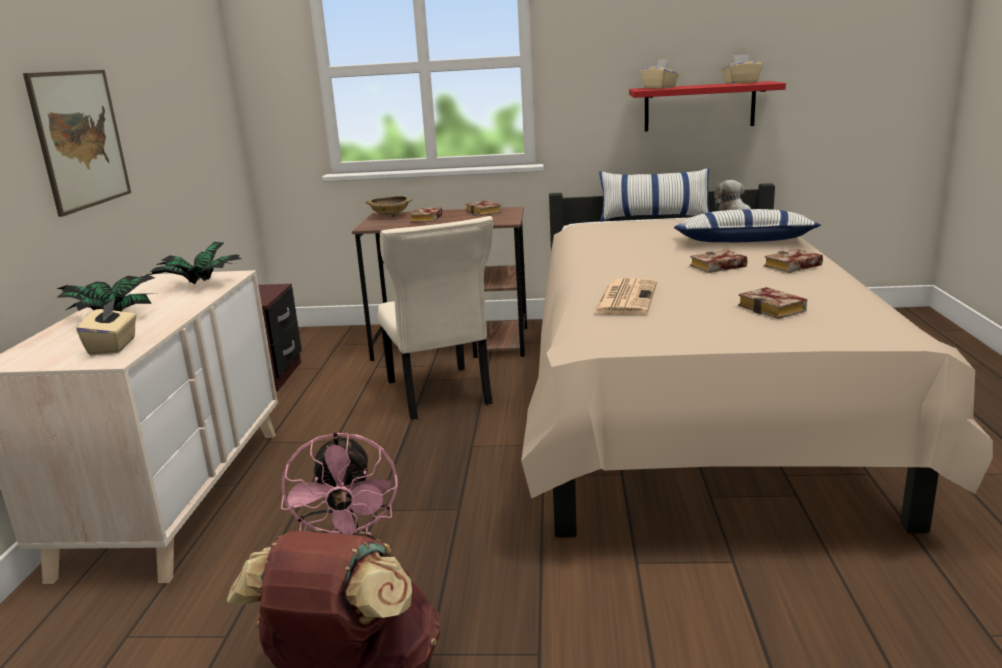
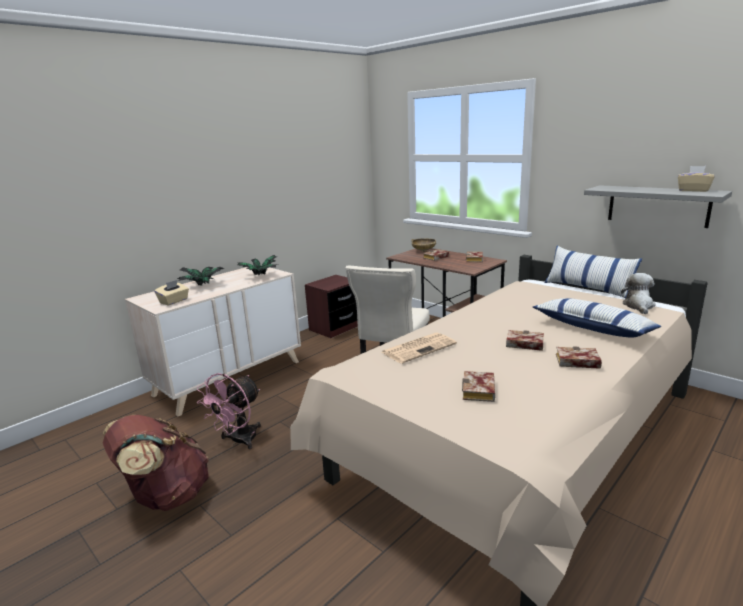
camera: 40 degrees right, 0 degrees up
(80, 139) = (228, 196): picture -> none
(659, 88) = (615, 188): beige tissue box -> none
(699, 107) = (657, 205): red shelf -> grey shelf

